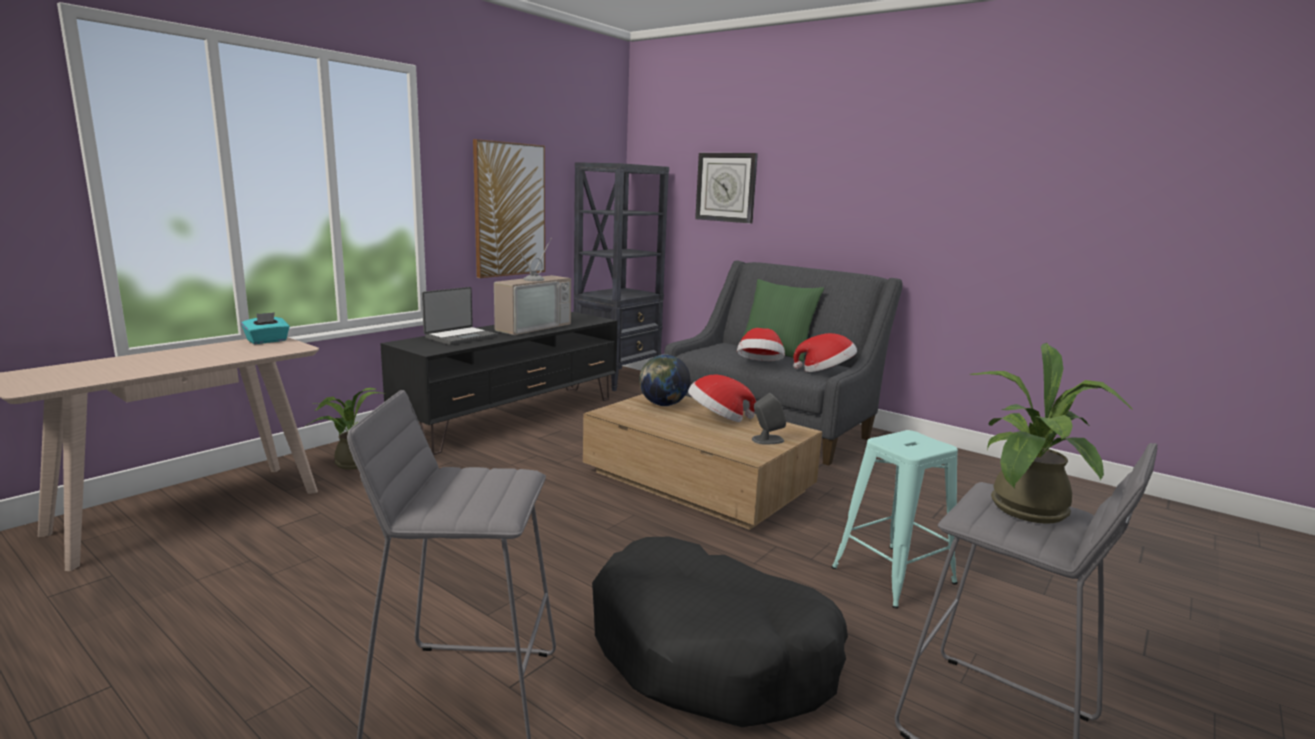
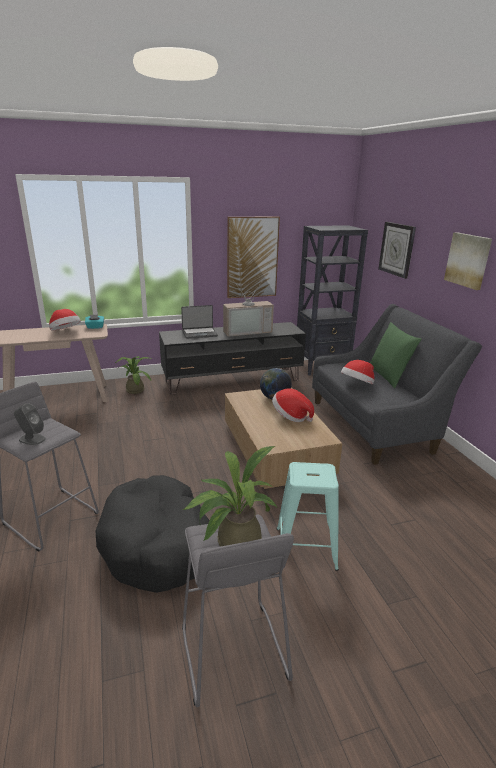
camera: 35 degrees right, 10 degrees up
(767, 440) = (296, 439): grey speaker -> grey speaker (32, 439)
(825, 372) = (395, 401): hat -> hat (65, 332)
(856, 183) = (468, 260): none -> picture

